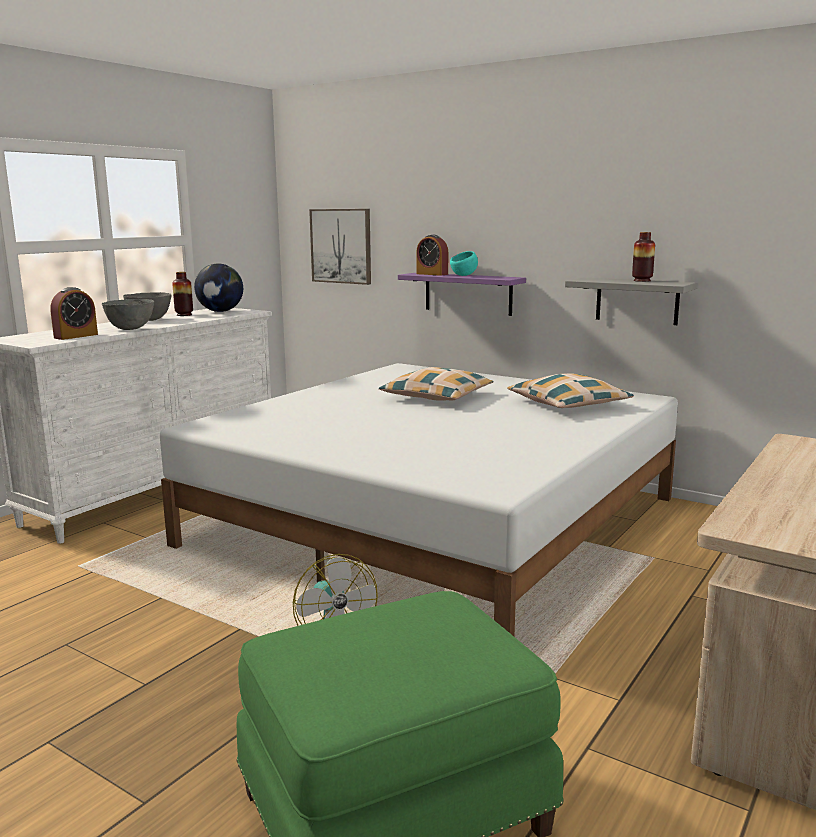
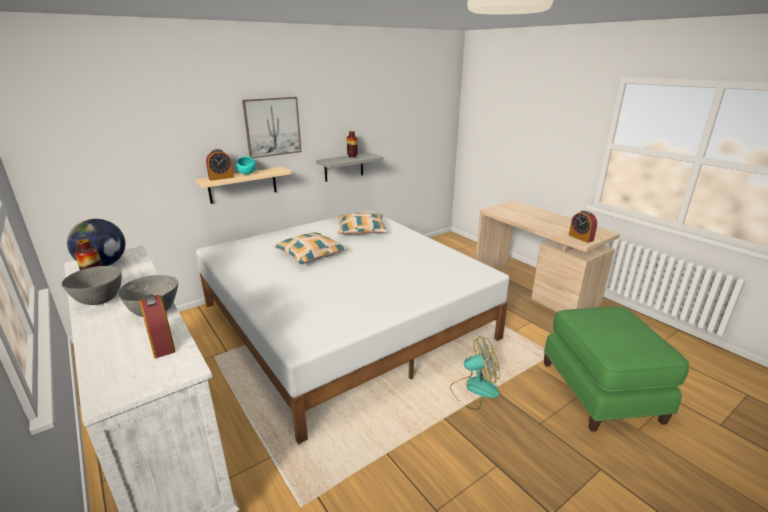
camera: 70 degrees left, 10 degrees up
(341, 246) = (108, 171): picture -> picture (272, 127)
(468, 293) = (243, 185): purple shelf -> beige shelf
(766, 526) = (581, 238): none -> alarm clock

